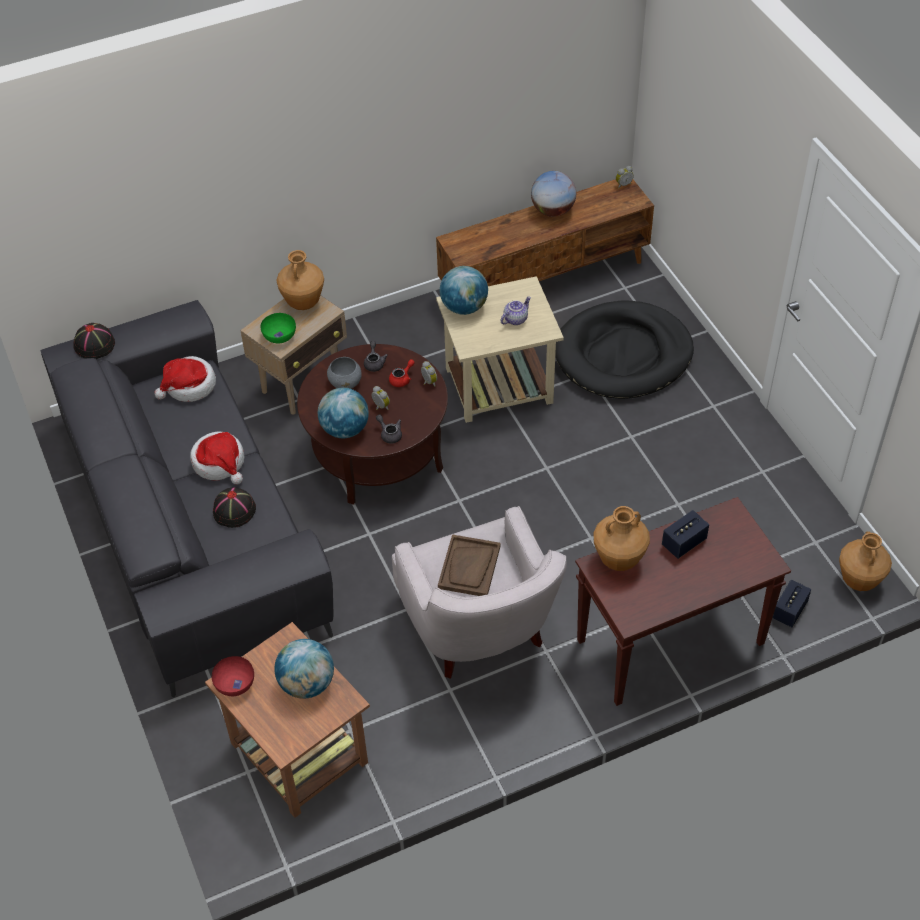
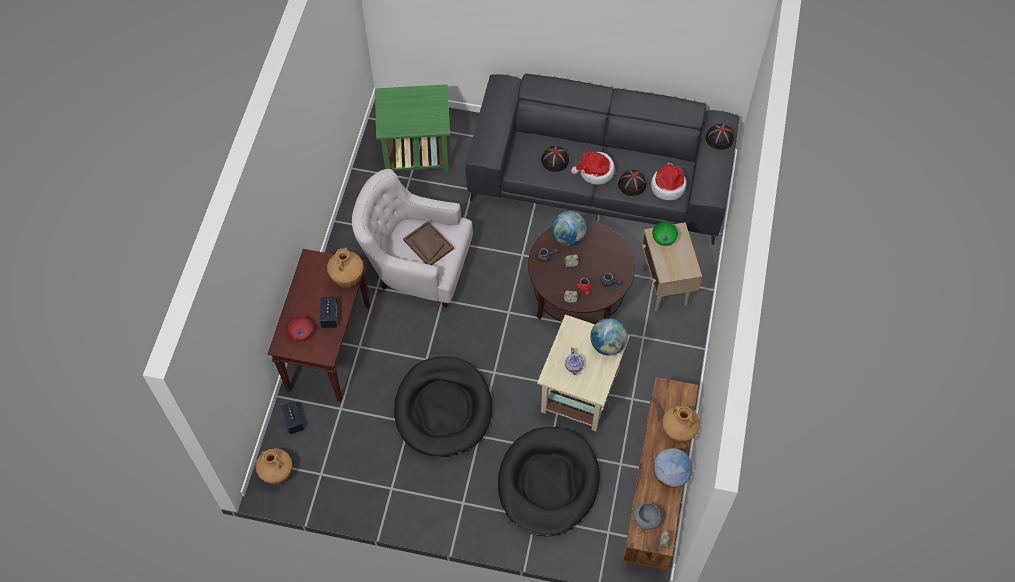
camera: 125 degrees right, 10 degrees up
(213, 418) = (631, 184): none -> black hat
(235, 683) = (435, 94): red bowl -> red bowl (301, 333)
(298, 751) = (417, 151): brown side table -> green side table
(303, 303) = (684, 266): brown vase -> brown vase (678, 433)
(307, 684) = (409, 120): globe -> none
(345, 382) = (605, 258): grey bowl -> grey bowl (646, 520)
(633, 484) = (443, 409): none -> black dog bed

